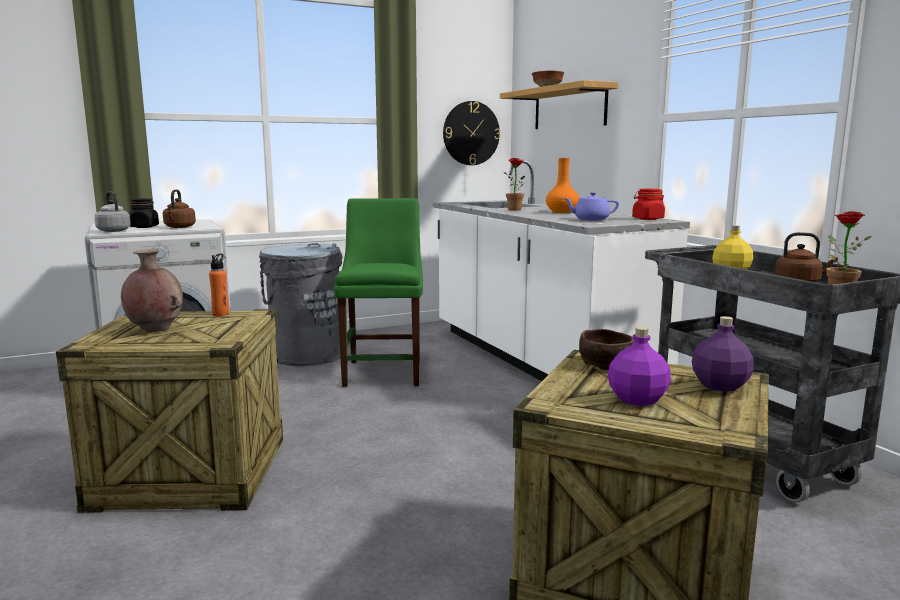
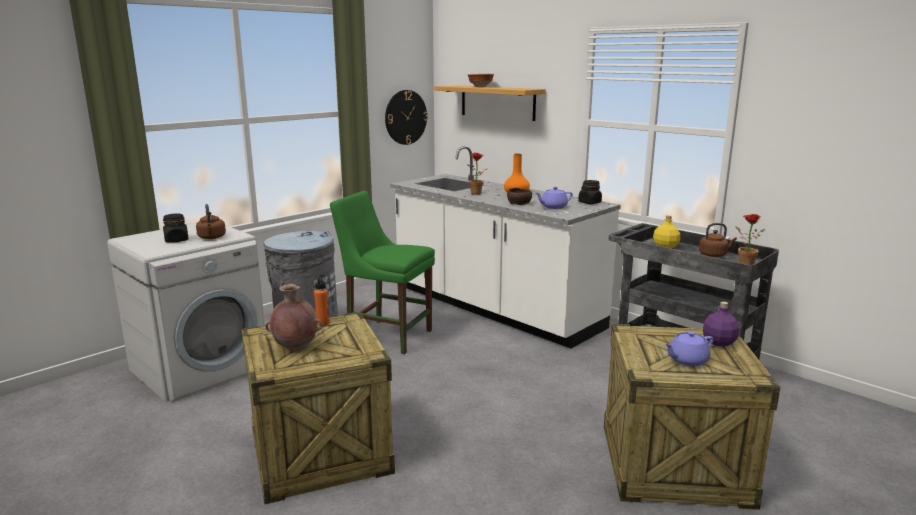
camera: 20 degrees left, 5 degrees up
(113, 230) = (159, 250): grey kettle -> none
(384, 371) = (387, 335): green chair -> green chair turned 45 degrees counterclockwise
(607, 364) = (644, 334): brown bowl -> brown bowl (519, 203)
(638, 400) = (687, 360): purple bottle -> purple teapot
(647, 219) = (589, 202): red jar -> black jar

